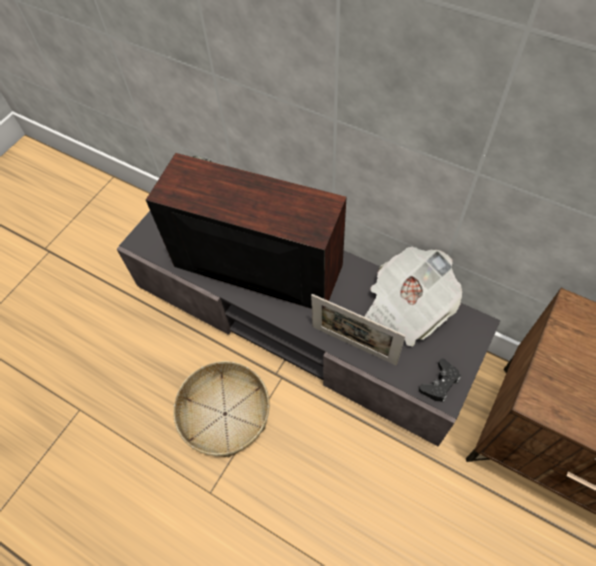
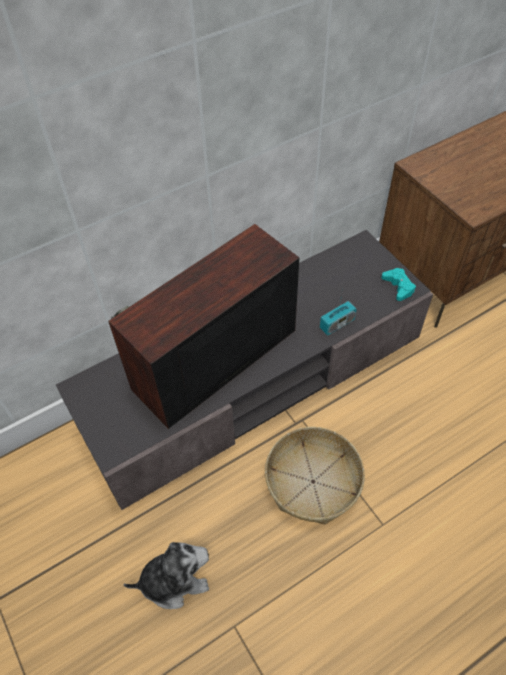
camera: 65 degrees left, 5 degrees down
(100, 350) = (174, 579): none -> plush toy
(353, 345) = (337, 324): picture frame -> radio
(405, 308) = (323, 277): newspaper -> none
(439, 383) = (398, 286): black game controller -> turquoise game controller

